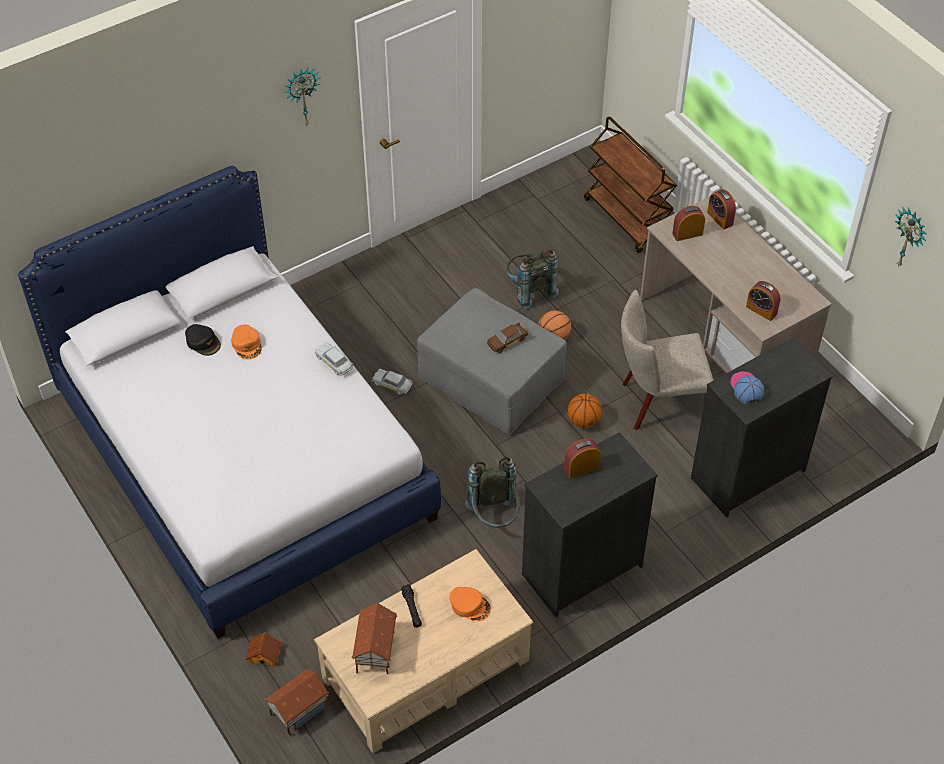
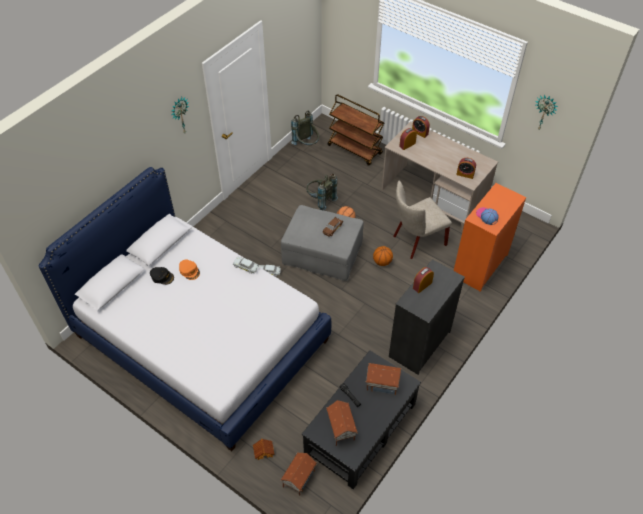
camera: 20 degrees left, 0 degrees up
(424, 669) = (359, 428): beige coffee table -> black coffee table
(470, 605) = (382, 384): orange cap -> toy house
(494, 517) = (359, 329): grey backpack -> grey backpack (306, 145)
(747, 474) = (479, 265): black dresser -> orange dresser

